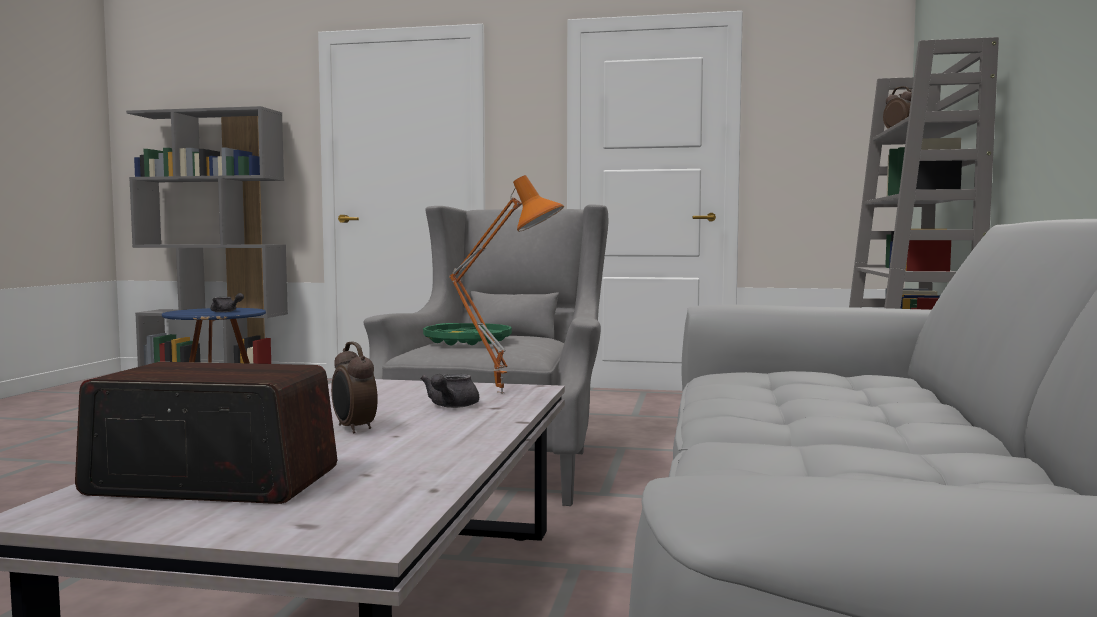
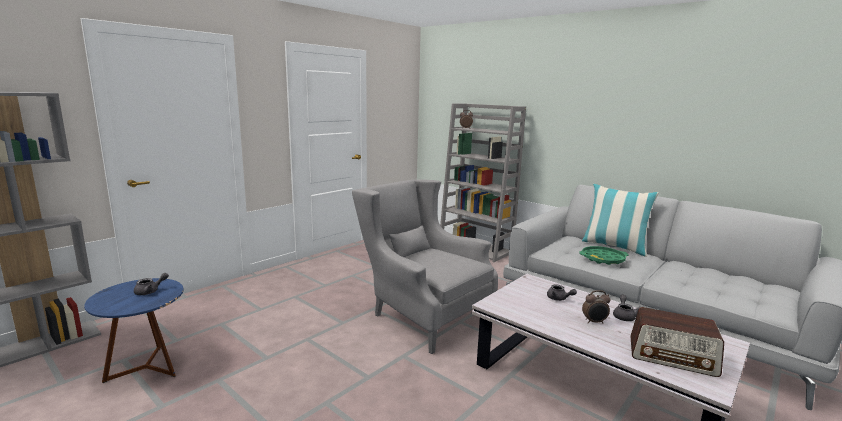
camera: 60 degrees left, 10 degrees up
(211, 482) = (672, 357): radio -> radio turned 105 degrees counterclockwise
(422, 444) = (624, 316): none -> grey teapot
(467, 341) = (439, 264): green tray -> green tray (603, 259)
(503, 392) = (536, 285): orange table lamp -> none
(939, 402) = (614, 246): none -> pillow

